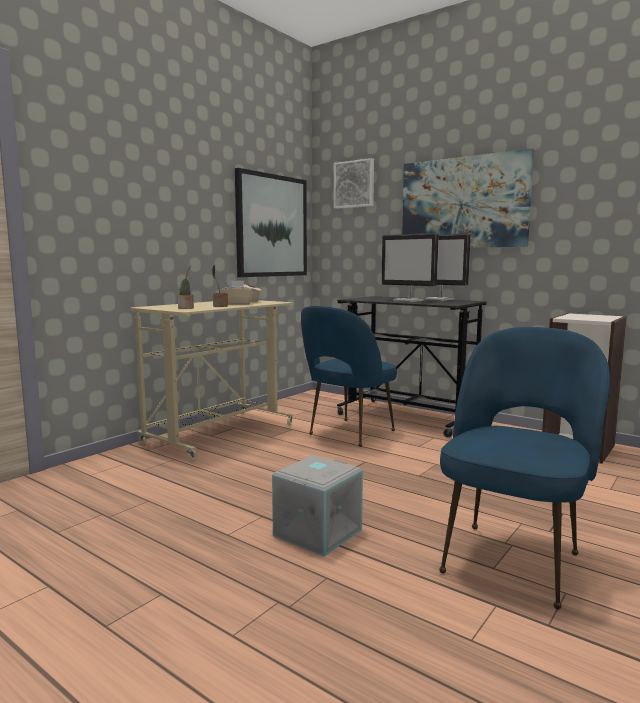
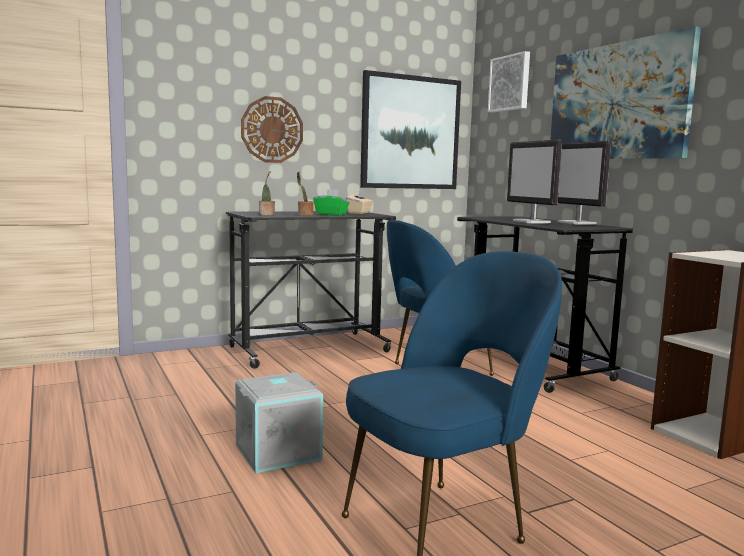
camera: 25 degrees right, 0 degrees up
(164, 223) = (272, 130): none -> wall clock
(220, 433) = (309, 349): beige desk -> black desk
(237, 304) = (331, 214): beige tissue box -> green tissue box

